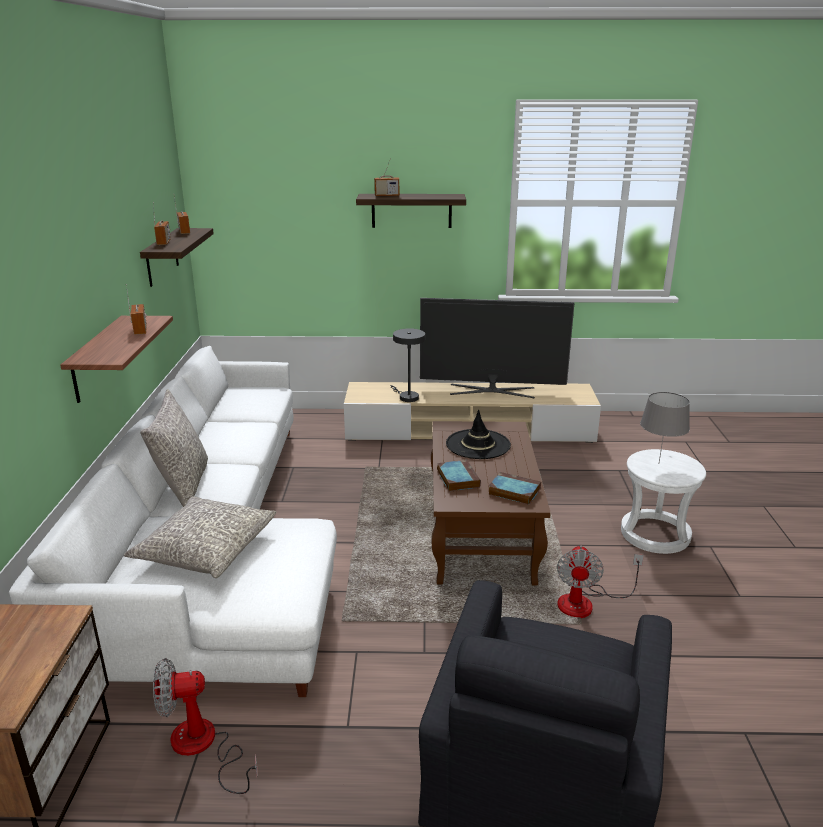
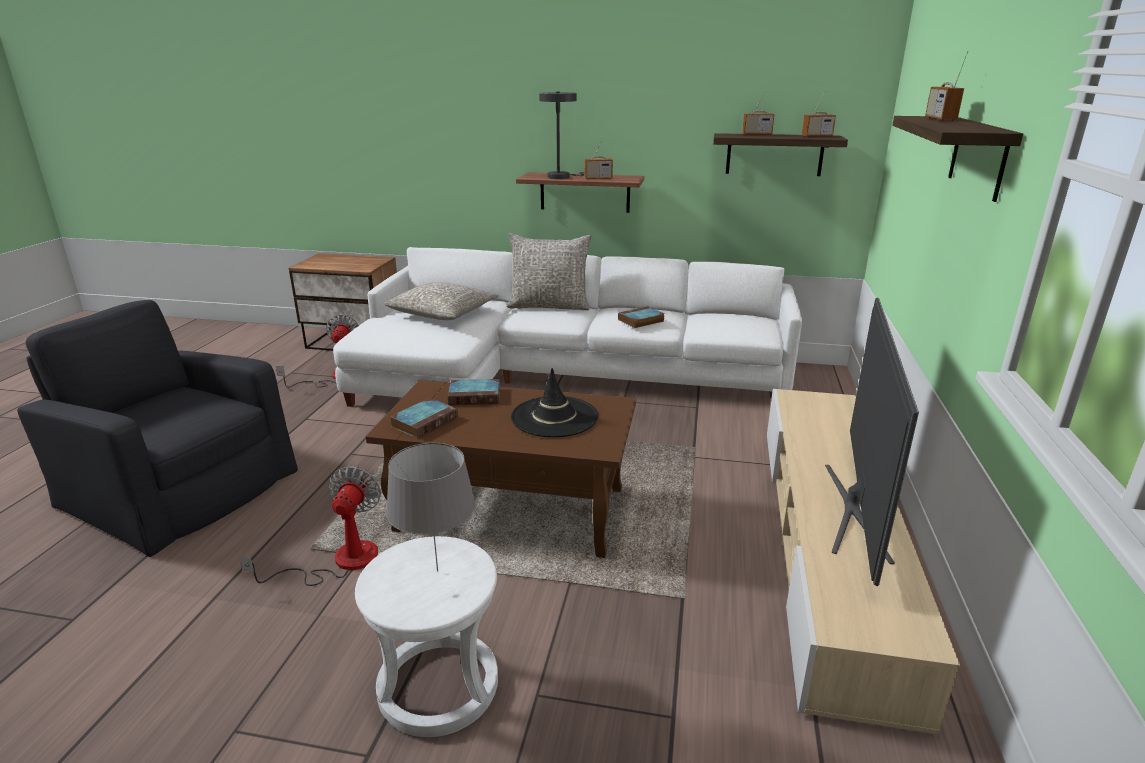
camera: 100 degrees right, 0 degrees up
(244, 432) = (640, 321): none -> book
(406, 397) = (806, 430): grey table lamp -> grey table lamp (562, 177)
(585, 603) = (340, 562): fan -> fan turned 75 degrees clockwise

